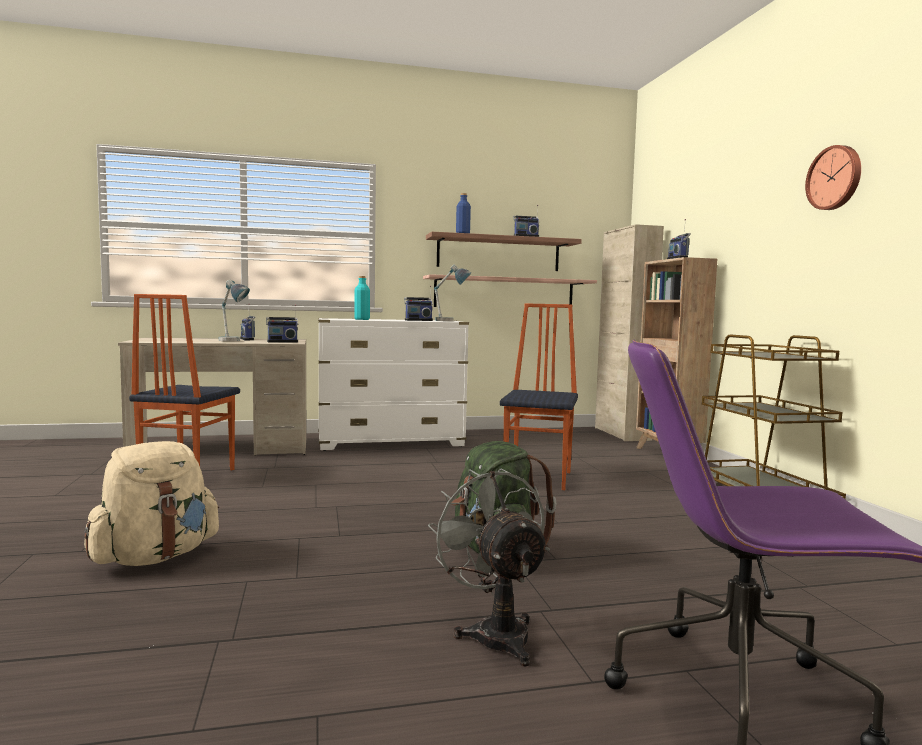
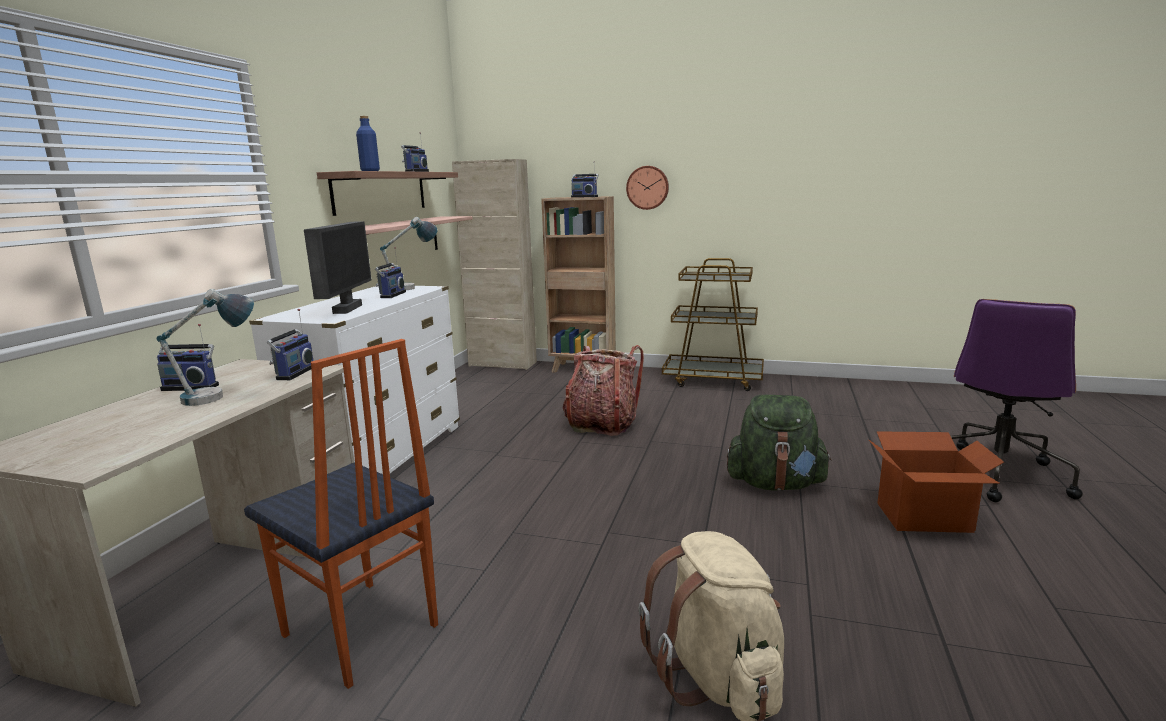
camera: 60 degrees left, 10 degrees up
(362, 319) = (346, 309): turquoise bottle -> monitor
(495, 632) = (924, 518): grey fan -> cardboard box
(539, 478) = (602, 424): chair -> backpack
(835, 178) = (733, 143): wall clock -> wall clock (647, 187)

